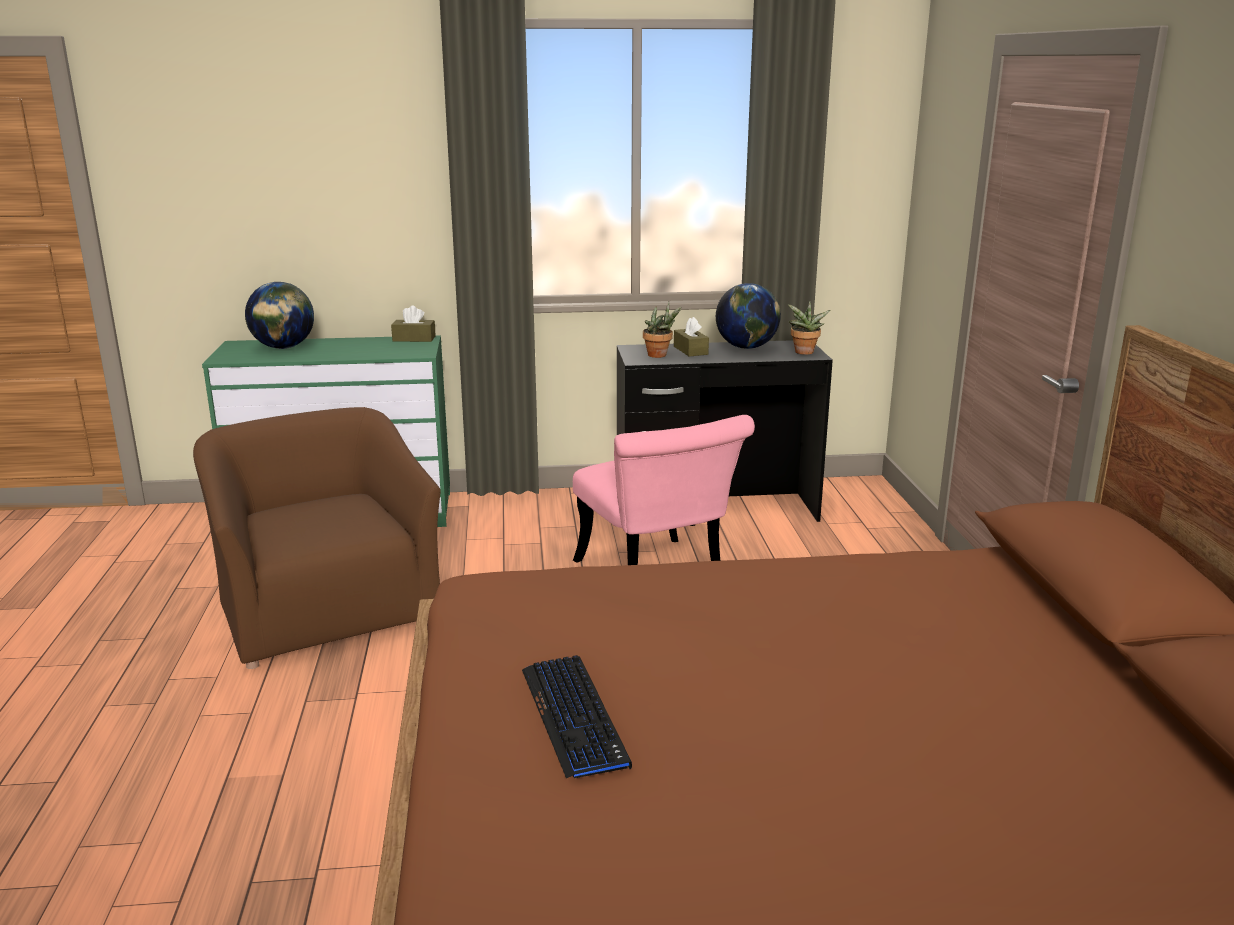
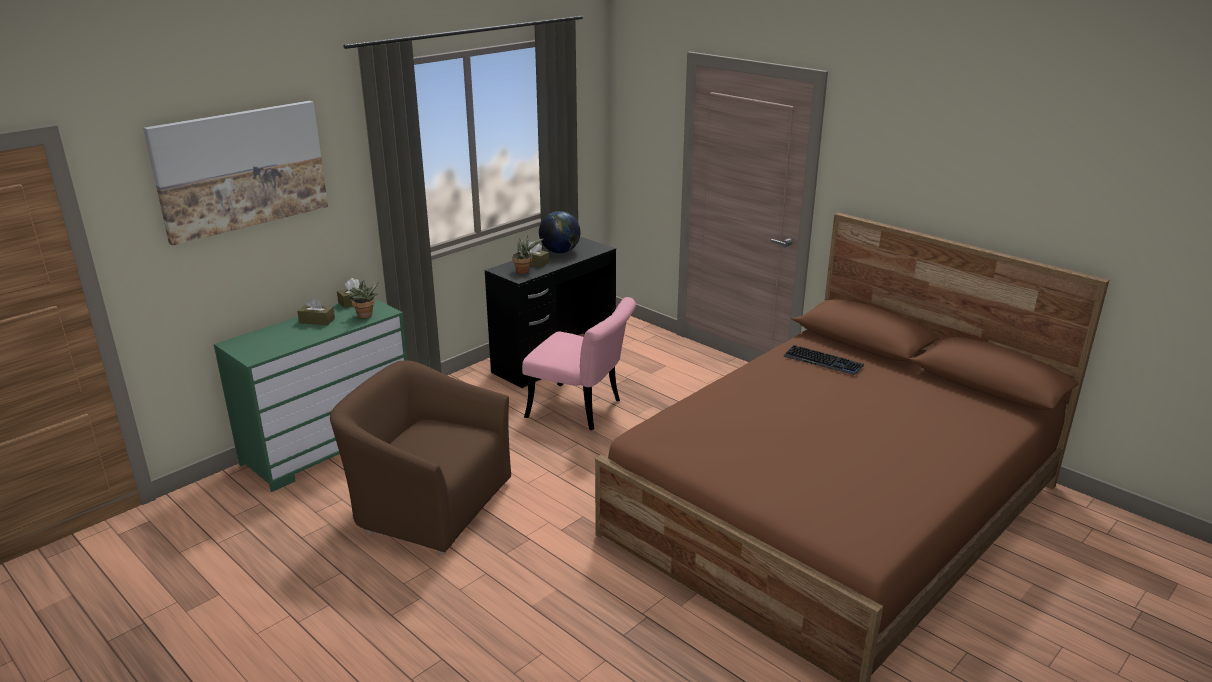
camera: 40 degrees left, 5 degrees up
(277, 130) = (241, 169): none -> picture
(283, 348) = (277, 336): globe -> none
(344, 345) = (317, 321): none -> brown tissue box
(574, 717) = (785, 468): keyboard -> keyboard (823, 361)
(804, 353) = (595, 247): potted plant -> potted plant (365, 316)

